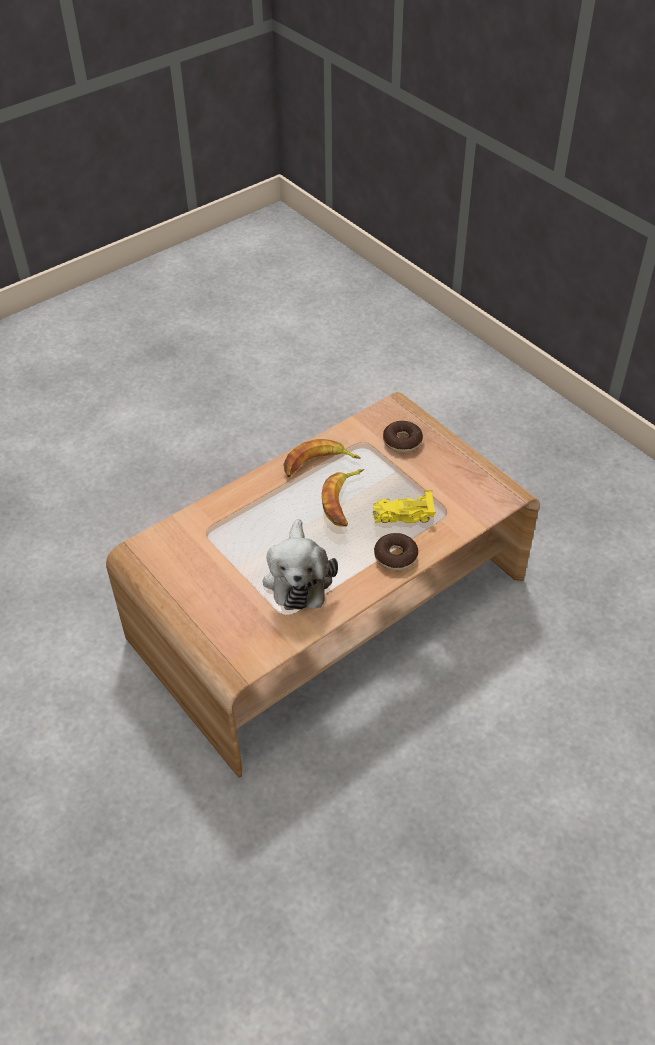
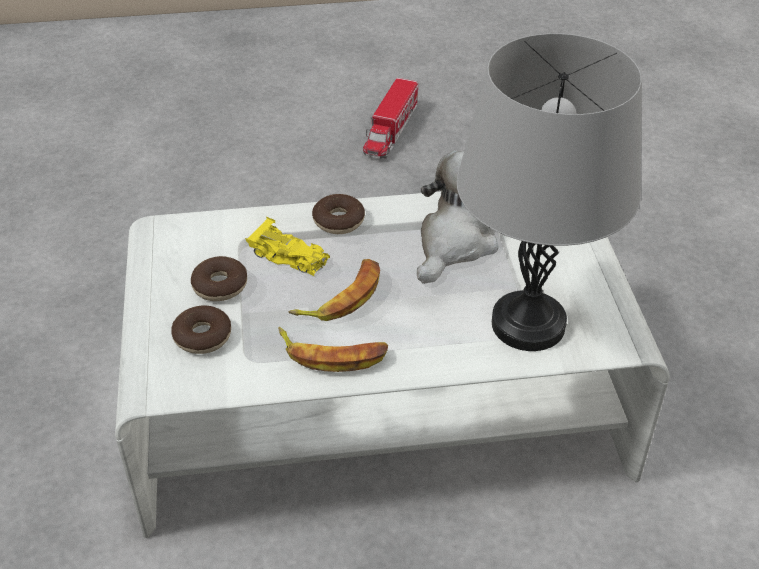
camera: 150 degrees left, 5 degrees down
(209, 535) = (528, 324): none -> grey table lamp
(328, 608) = (379, 405): brown coffee table -> white coffee table
(425, 474) = (220, 286): none -> donut
(557, 937) = (391, 130): none -> toy truck

